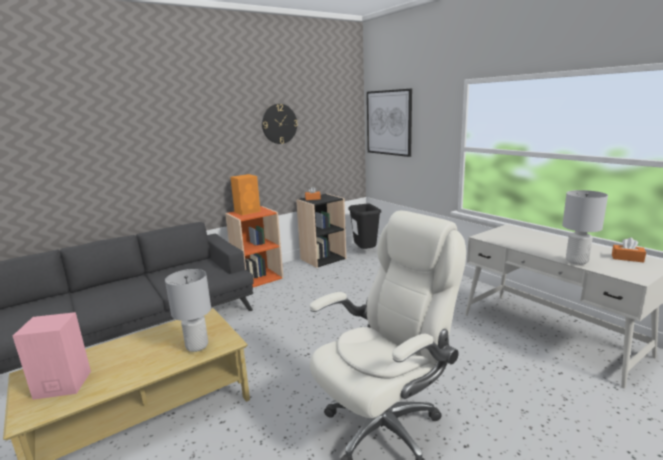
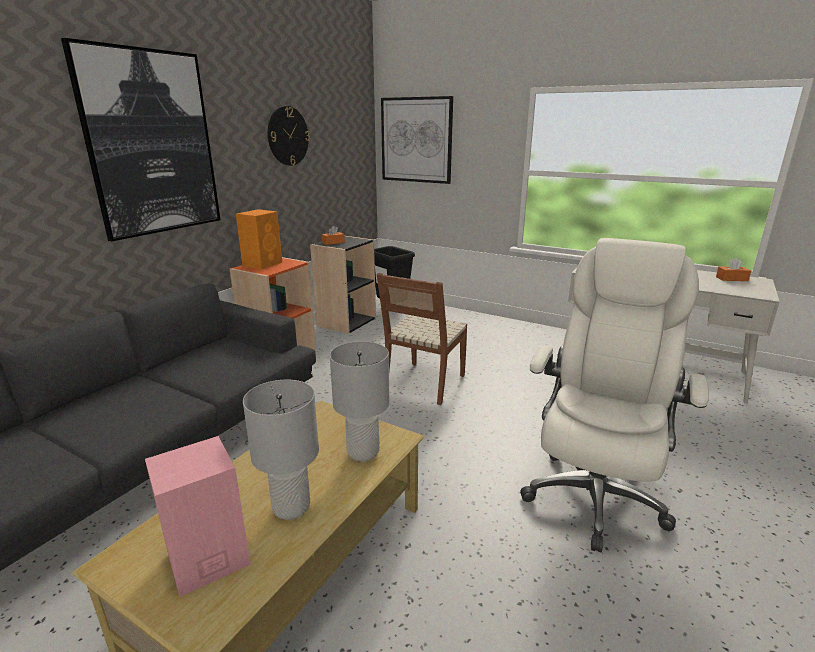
camera: 25 degrees left, 5 degrees up
(172, 133) = (152, 144): none -> picture
(334, 313) = (423, 385): none -> chair
(577, 262) = (700, 287): grey table lamp -> grey table lamp (292, 510)

